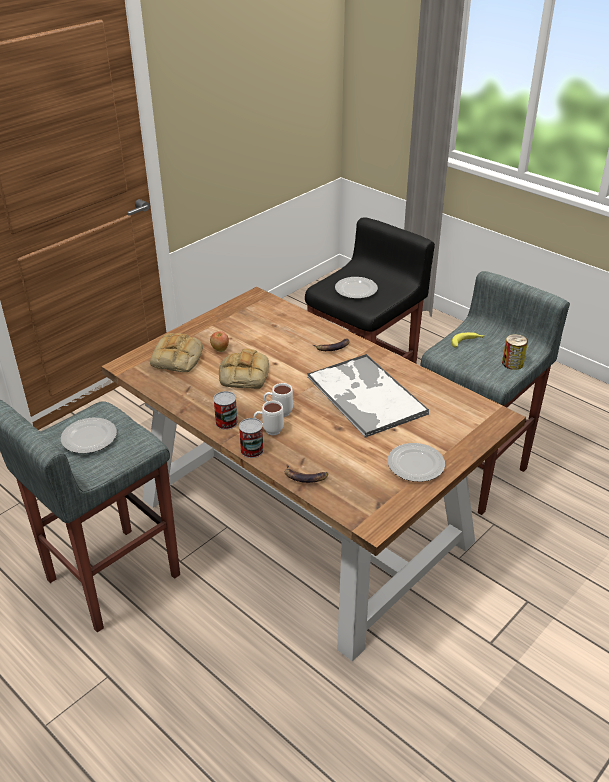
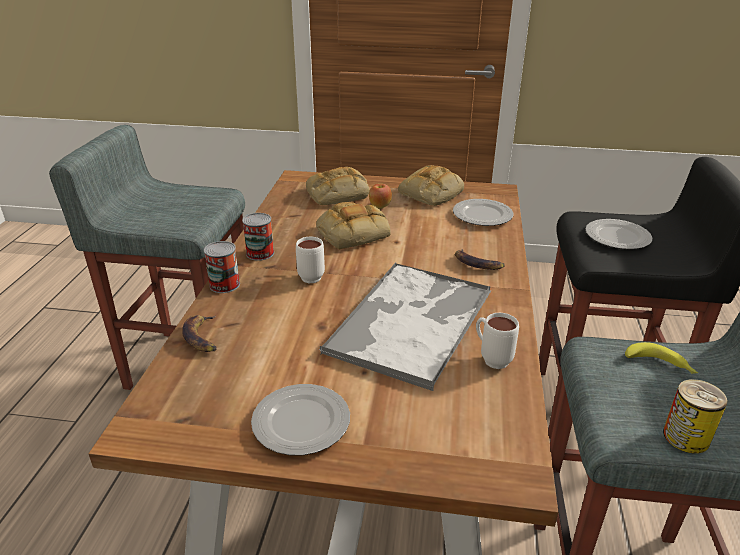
camera: 55 degrees right, 5 degrees down
(89, 437) = (175, 202): plate -> plate (483, 215)
(228, 322) = (431, 193): none -> bread
(269, 431) = (268, 282): white mug -> white mug (491, 358)

